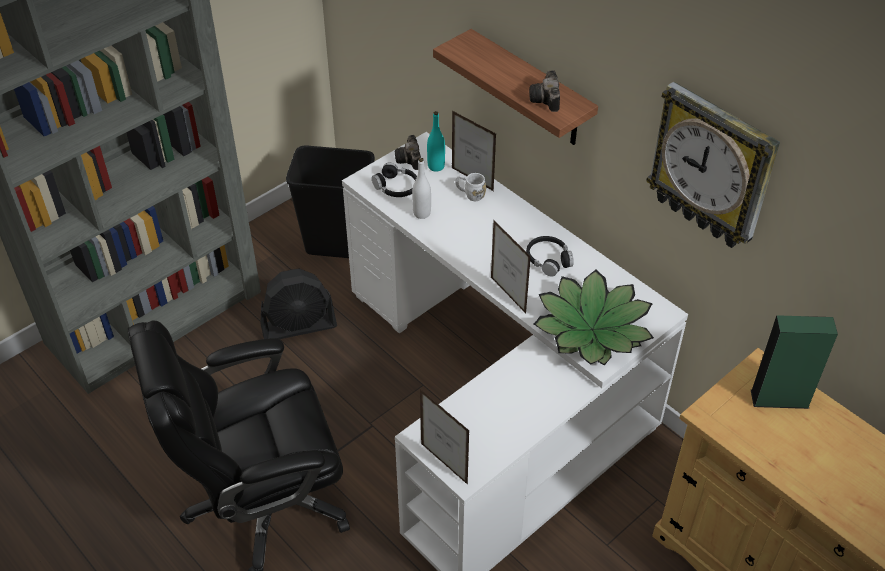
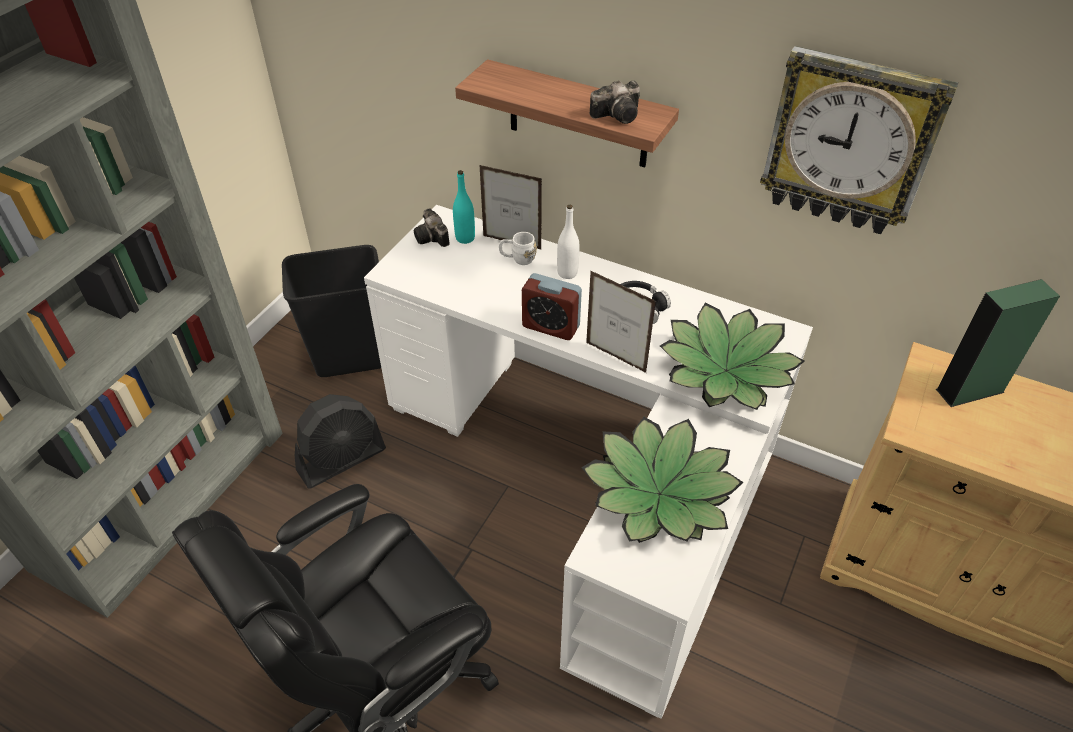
camera: 20 degrees left, 0 degrees up
(396, 187) = (431, 270): black headphones -> none
(422, 213) = (474, 291): white bottle -> white bottle (567, 273)
(444, 464) = (640, 581): picture frame -> none
(469, 257) = (551, 326): none -> alarm clock
(491, 408) = (659, 494): none -> potted plant
(546, 100) = (619, 114): camera -> camera turned 90 degrees counterclockwise

